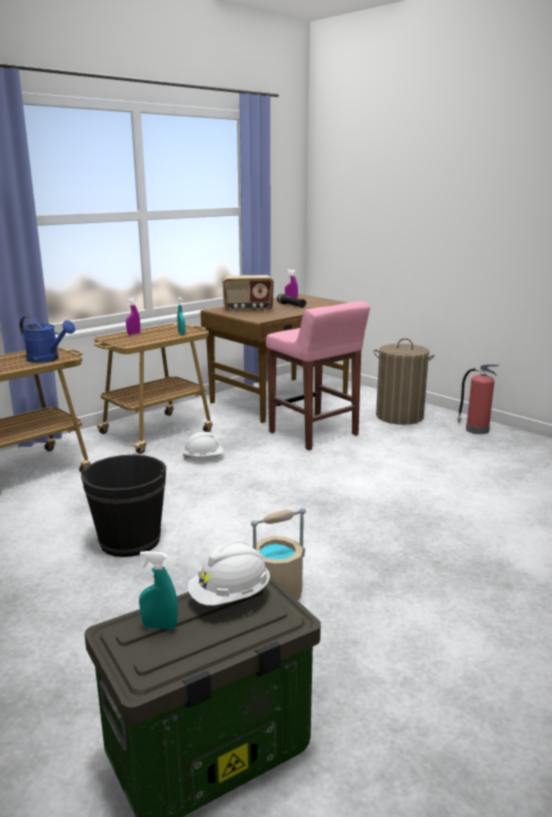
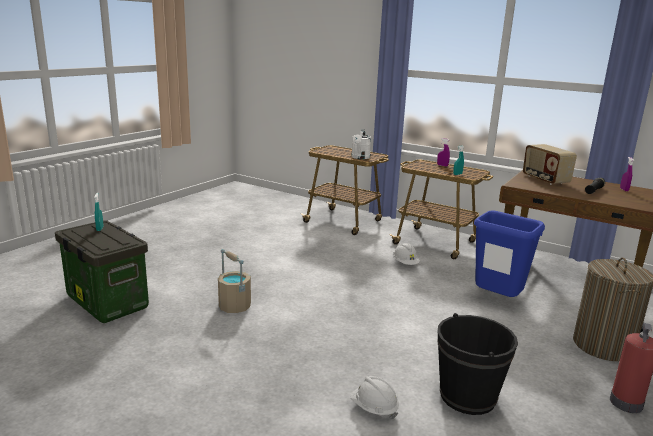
camera: 75 degrees right, 0 degrees up
(48, 359) = (360, 157): blue watering can -> white watering can
(130, 541) = (279, 259): black bucket -> black bucket (467, 396)
(230, 596) = (119, 238): white hard hat -> white hard hat (374, 408)
(314, 434) = (496, 301): pink stool -> blue trash can

